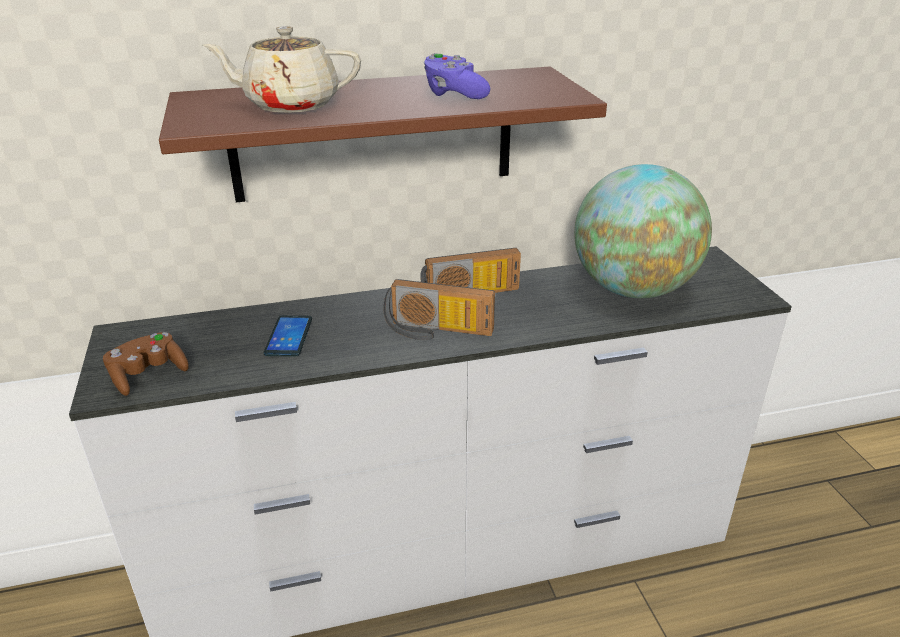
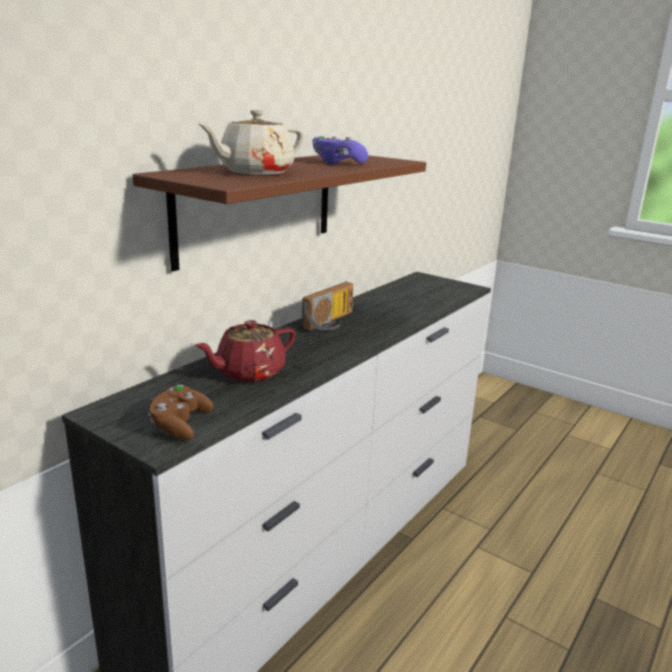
camera: 40 degrees left, 10 degrees down
(289, 336) = (249, 372): phone -> red teapot
(436, 331) = (341, 343): radio -> none
(632, 289) = (410, 298): globe -> none

